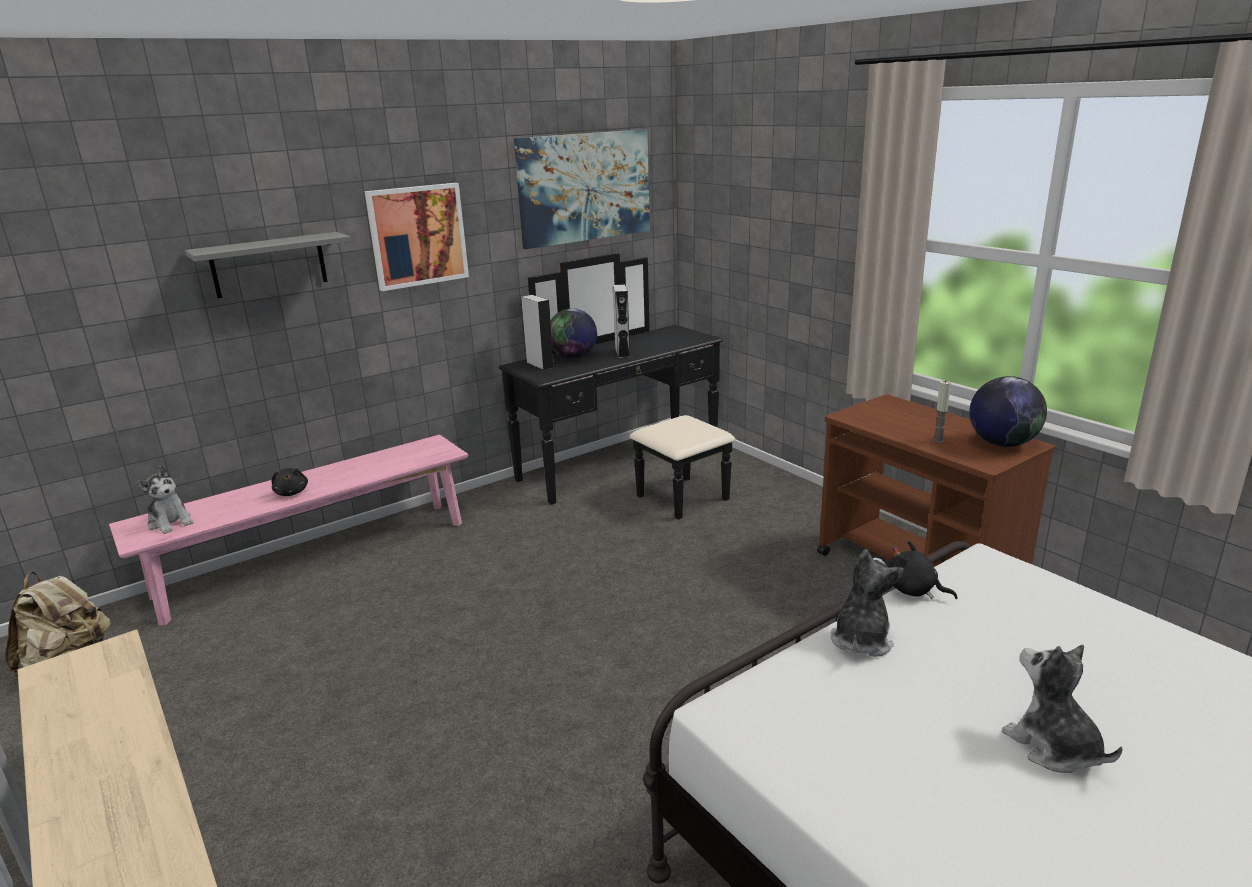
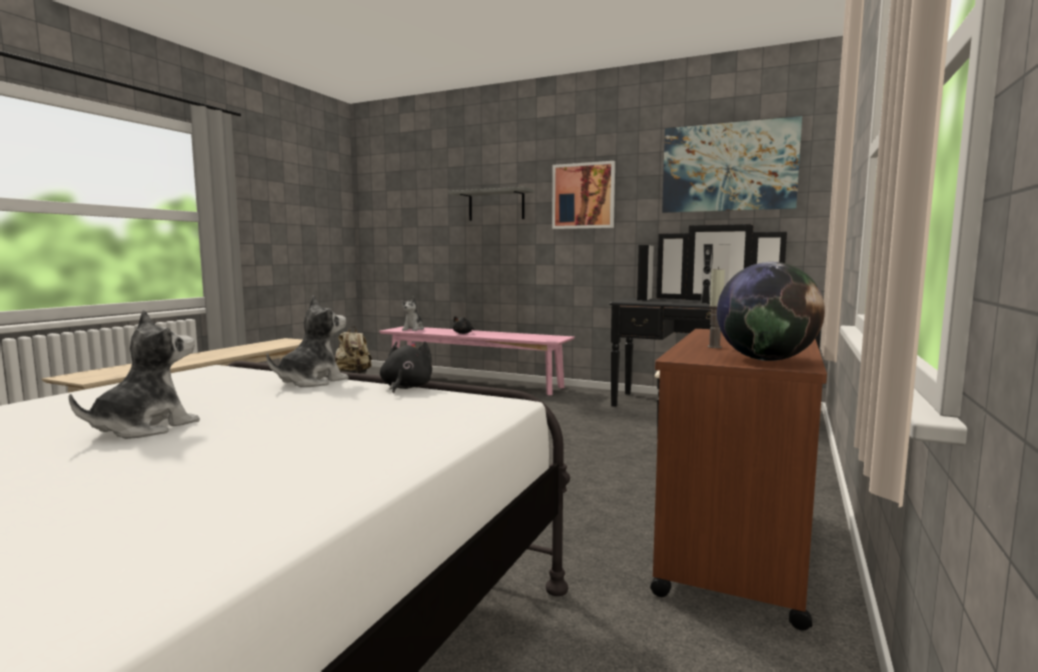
camera: 60 degrees right, 15 degrees down
(573, 357) = (675, 300): globe -> none
(861, 639) = (311, 382): plush toy -> plush toy turned 45 degrees counterclockwise

